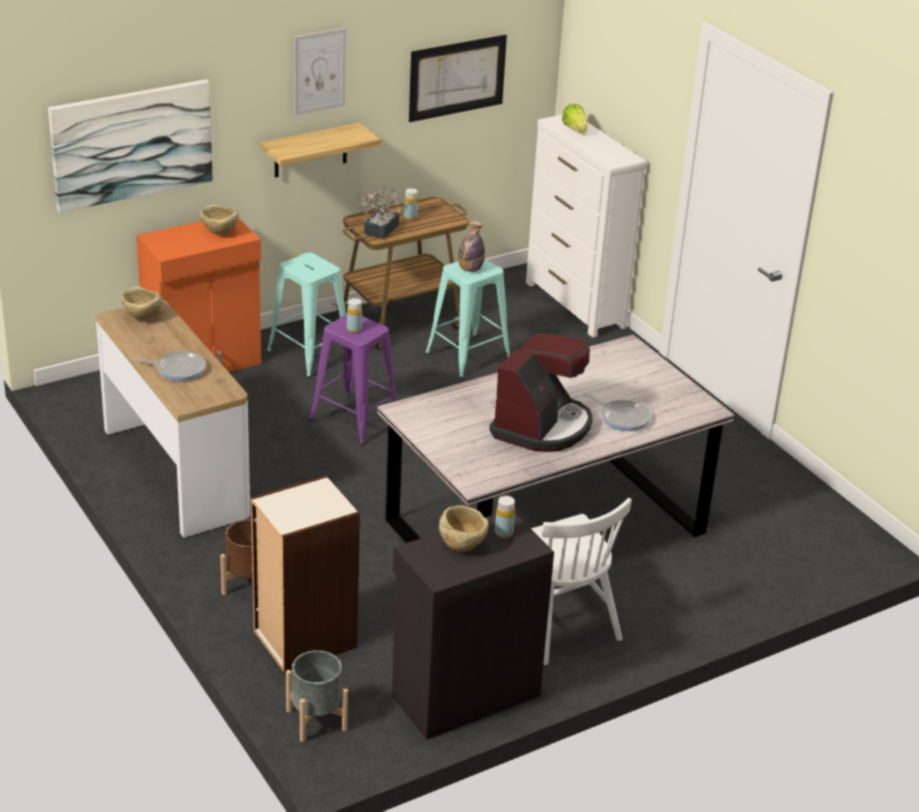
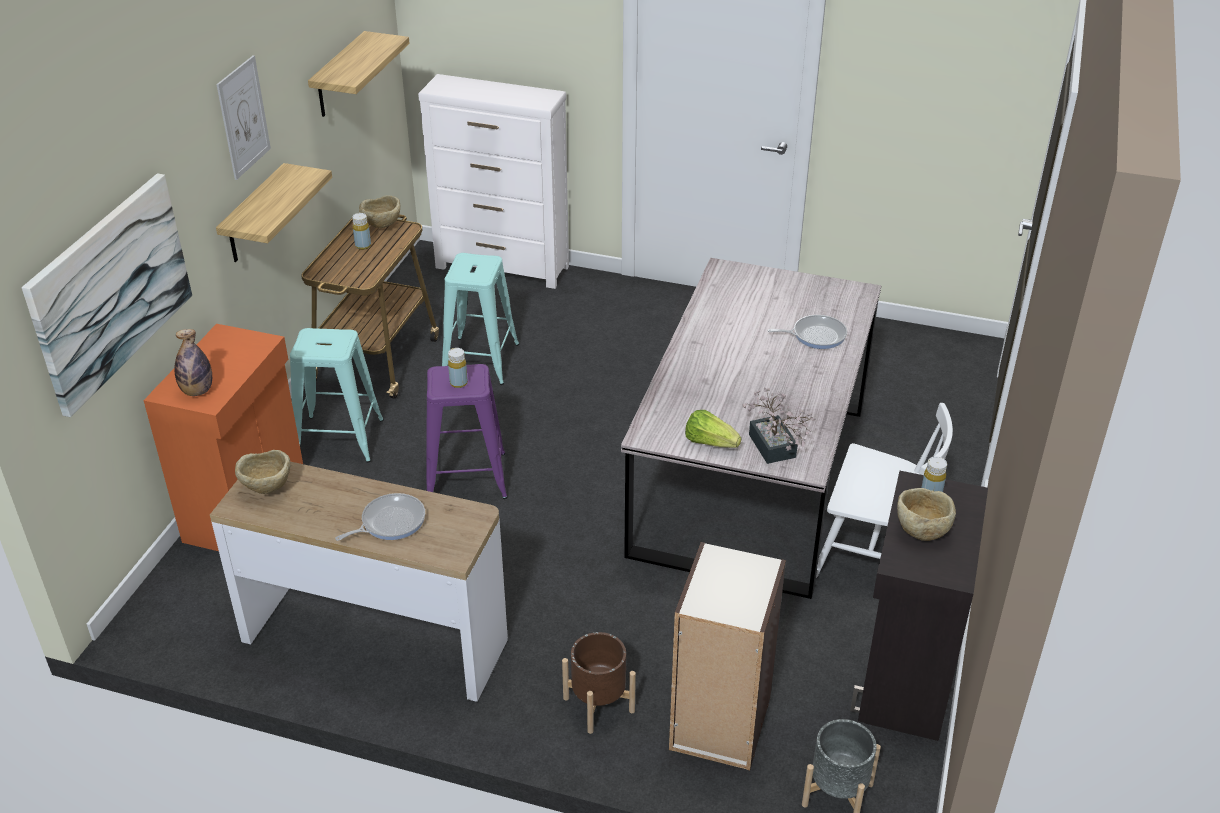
camera: 40 degrees left, 5 degrees up
(219, 233) = (232, 351): beige bowl -> beige bowl (382, 226)
(378, 231) = (355, 273): potted plant -> potted plant (774, 450)
(457, 77) = (339, 76): picture -> shelf
(470, 269) = (473, 270): bottle -> bottle (197, 391)
(542, 426) = (774, 380): coffee machine -> none
(575, 129) = (465, 88): lettuce -> lettuce (710, 442)

